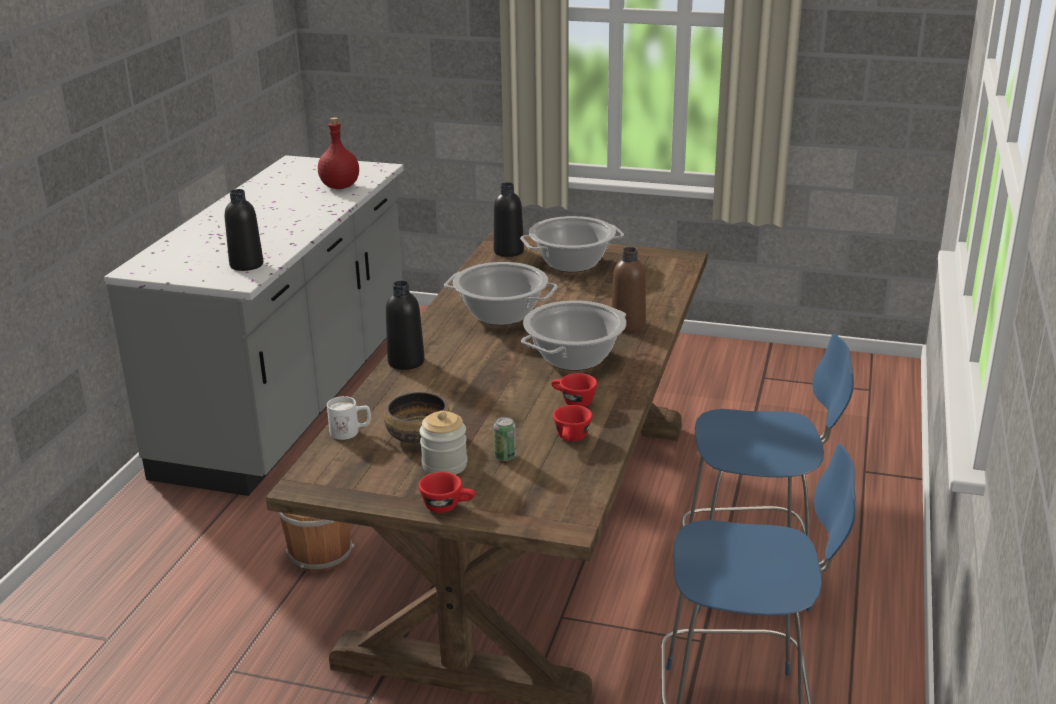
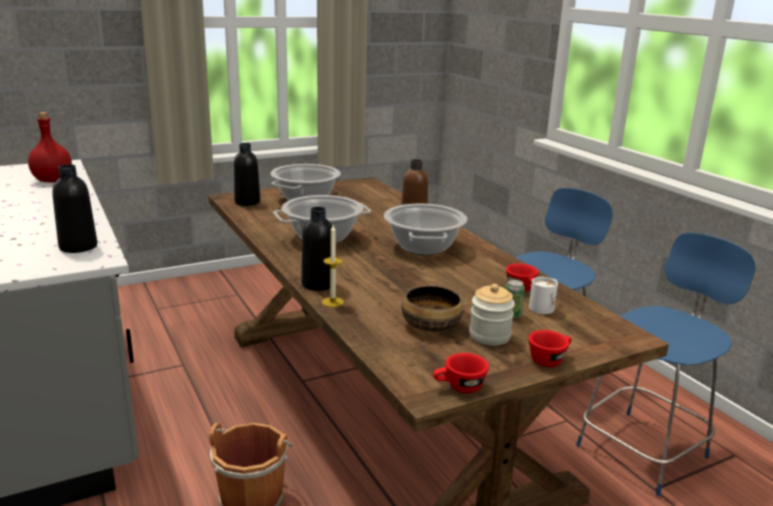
camera: 45 degrees left, 5 degrees down
(351, 432) = (379, 343): white mug -> white mug (544, 306)
(385, 383) = (332, 302): none -> candle
(573, 401) = (477, 270): red cup -> red cup (459, 387)

